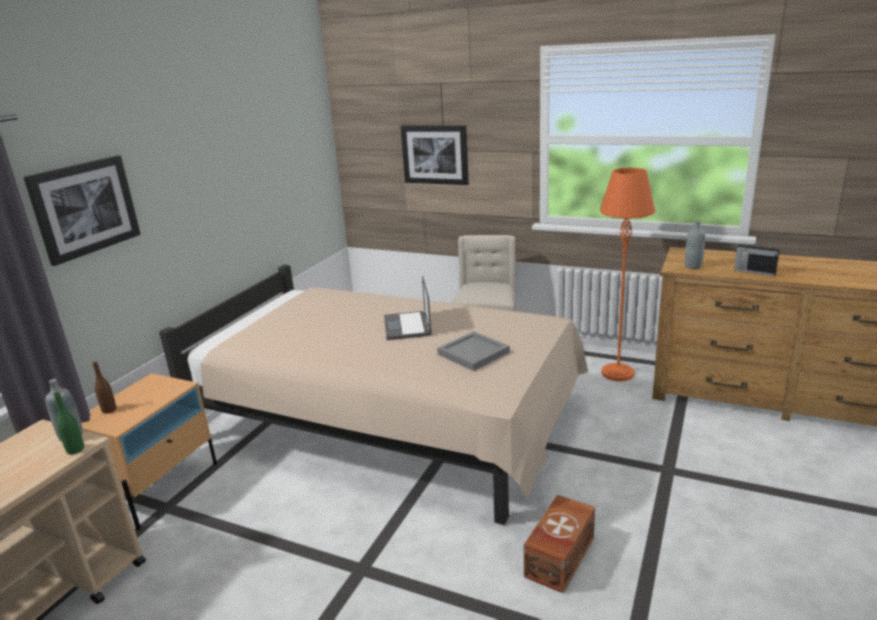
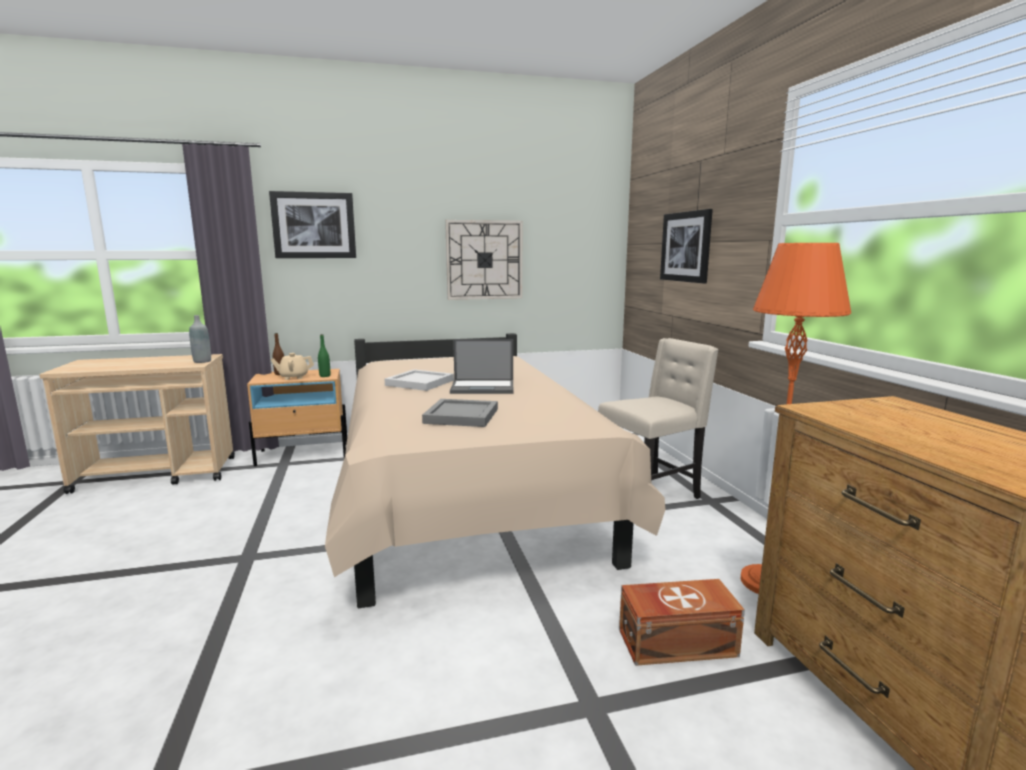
camera: 50 degrees right, 10 degrees down
(75, 450) = (184, 365): green bottle -> green bottle (325, 376)
(144, 404) = (294, 377): none -> beige teapot
(246, 197) = (484, 260): none -> wall clock
(351, 345) = (420, 383): none -> white tray
(407, 326) = (483, 387): laptop -> laptop turned 135 degrees counterclockwise
(558, 557) = (322, 666): brown storage box -> brown storage box (675, 642)
(693, 266) = (850, 415): grey bottle -> none
(753, 271) = (951, 450): radio -> none

